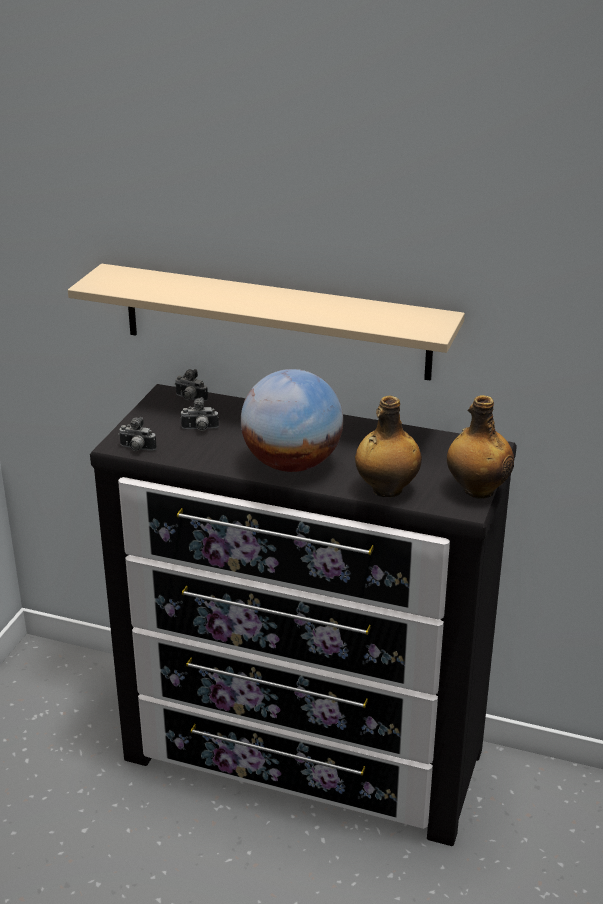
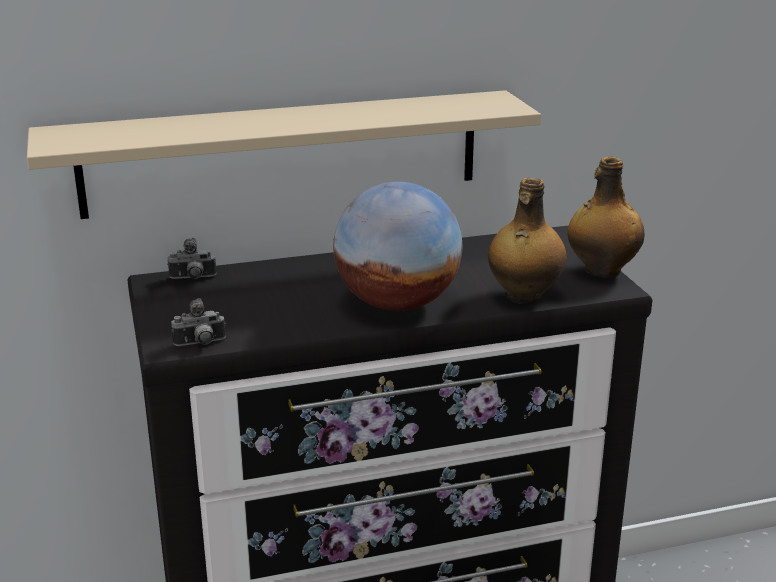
camera: 35 degrees left, 5 degrees down
(200, 429) = (248, 303): camera -> none

